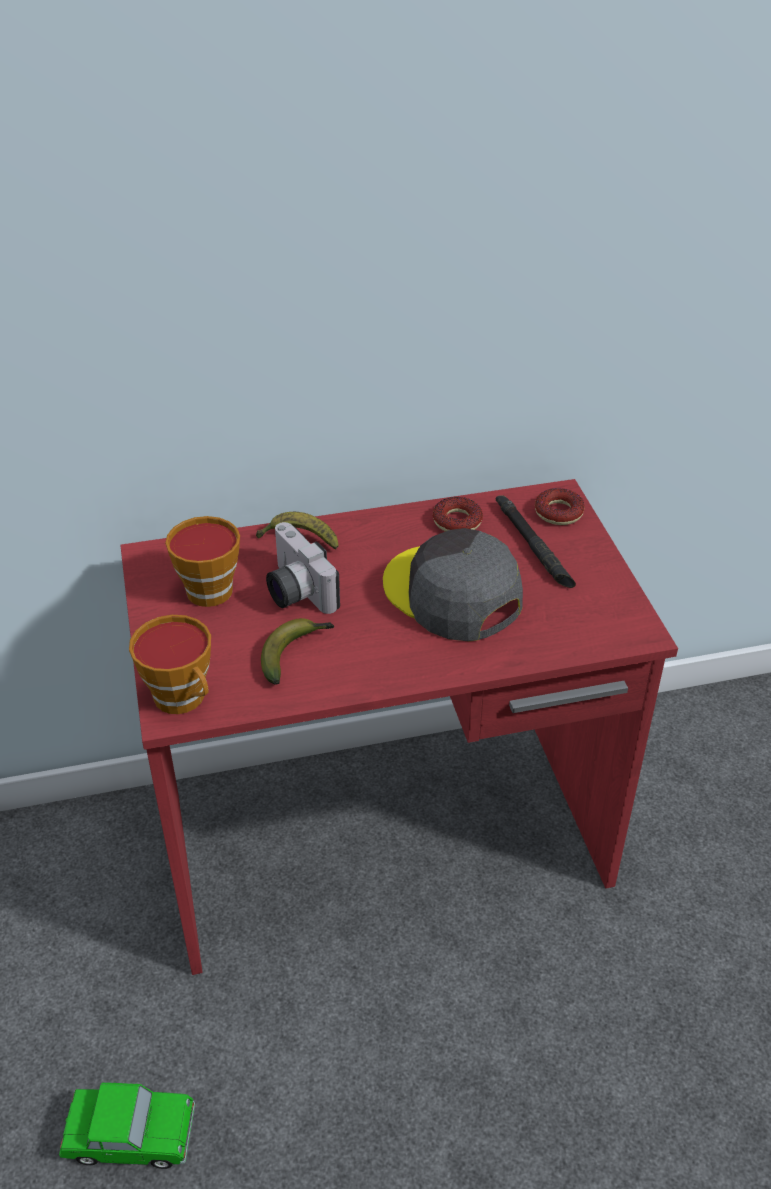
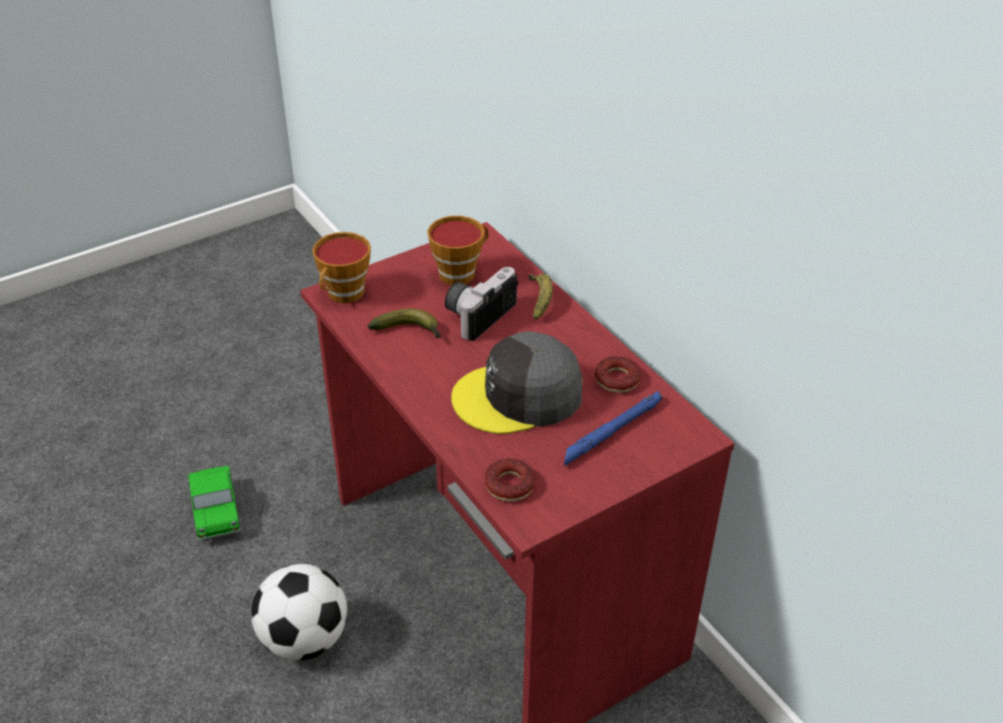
camera: 70 degrees right, 0 degrees up
(395, 1065) = (304, 639): none -> football
(451, 594) = (519, 396): grey cap -> grey cap turned 135 degrees counterclockwise
(533, 545) = (611, 432): black flashlight -> blue flashlight
(558, 512) = (671, 440): donut -> donut (510, 485)

